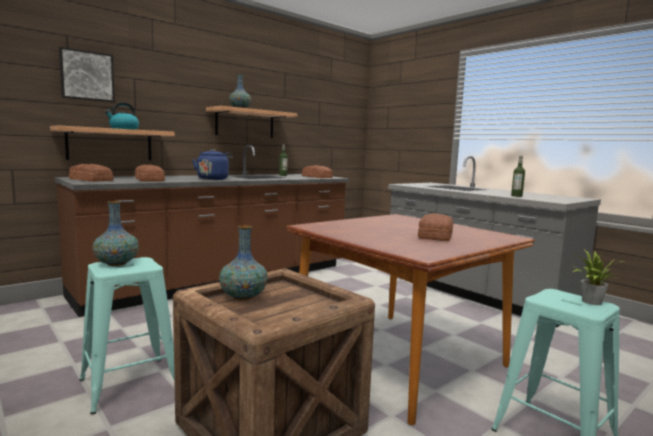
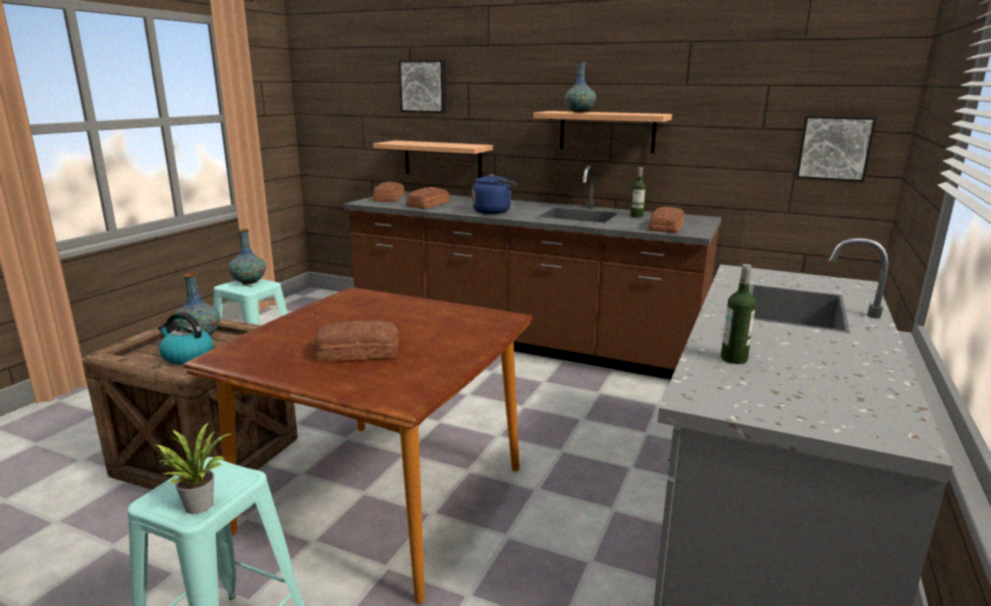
camera: 65 degrees right, 10 degrees up
(123, 129) = (437, 144): kettle -> kettle (187, 356)
(345, 135) = (834, 148): none -> picture

